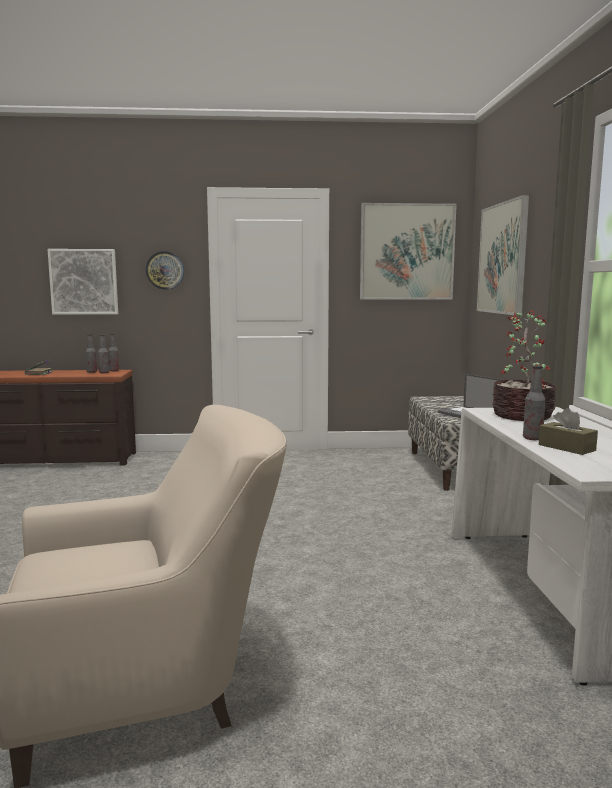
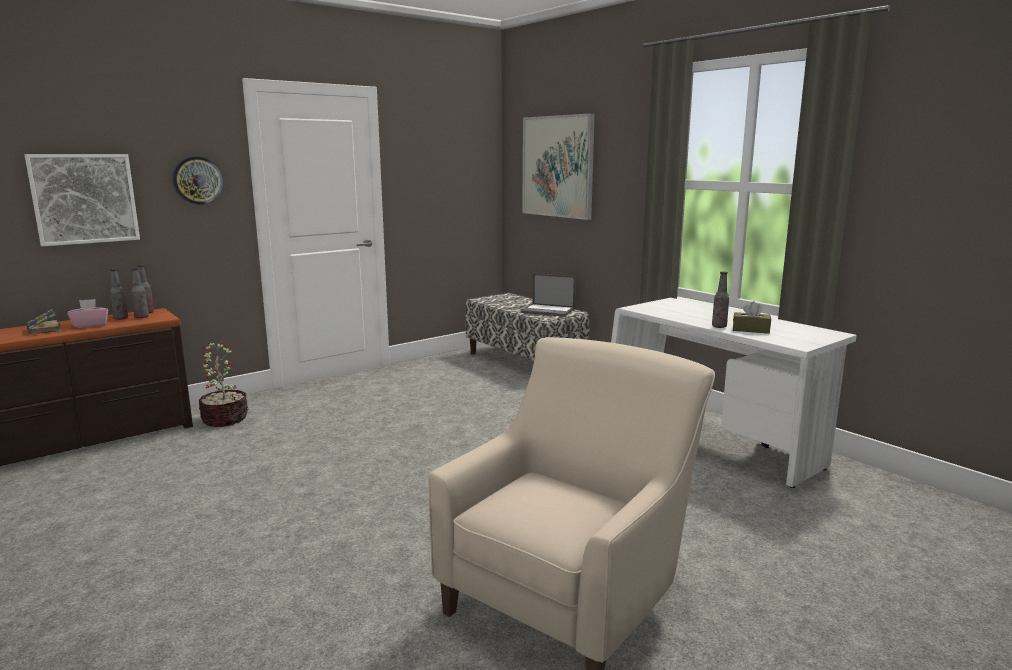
camera: 35 degrees left, 5 degrees up
(66, 374) = (90, 325): none -> pink tissue box
(407, 252) = (450, 155): picture -> none
(521, 415) = (669, 308): potted plant -> potted plant (224, 419)

